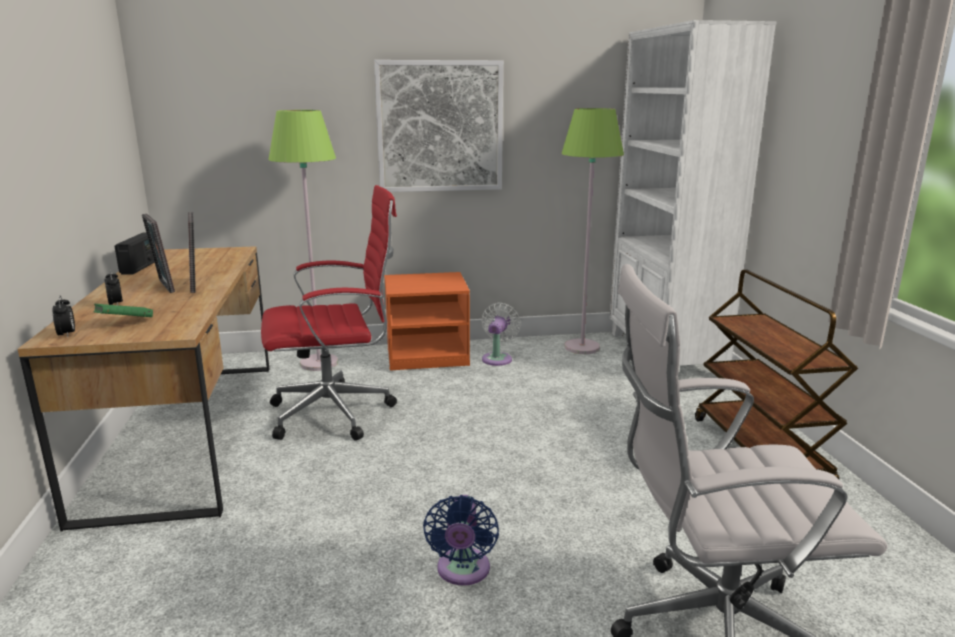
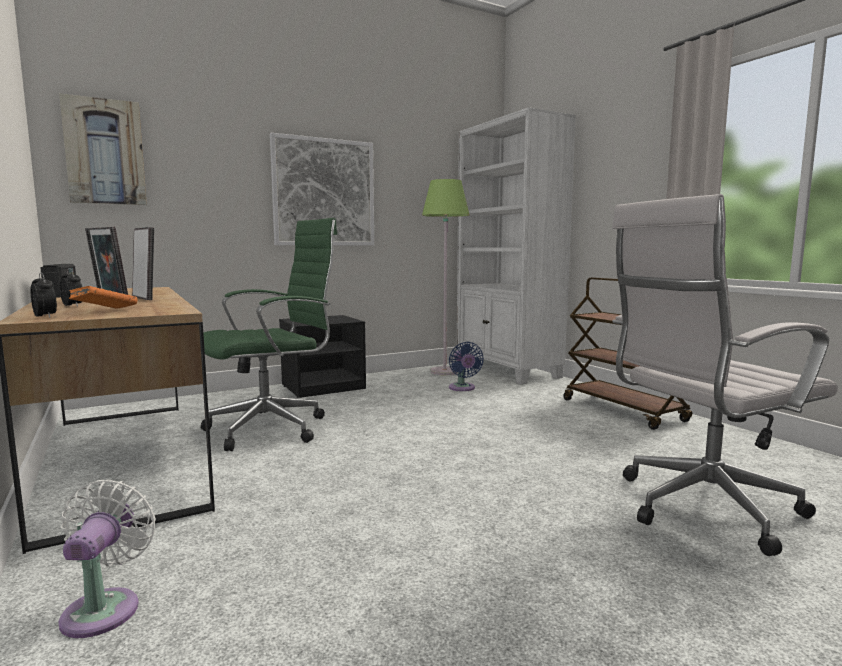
camera: 20 degrees left, 10 degrees down
(125, 323) = (104, 311): green book -> orange book
(199, 97) = (105, 152): none -> picture
(319, 363) = (225, 400): green floor lamp -> none
(337, 413) = (273, 428): red office chair -> green office chair
(428, 355) = (323, 387): orange nightstand -> black nightstand
(462, 571) = (483, 507): blue fan -> blue fan (462, 388)
(498, 358) = (384, 383): white fan -> white fan (105, 607)

